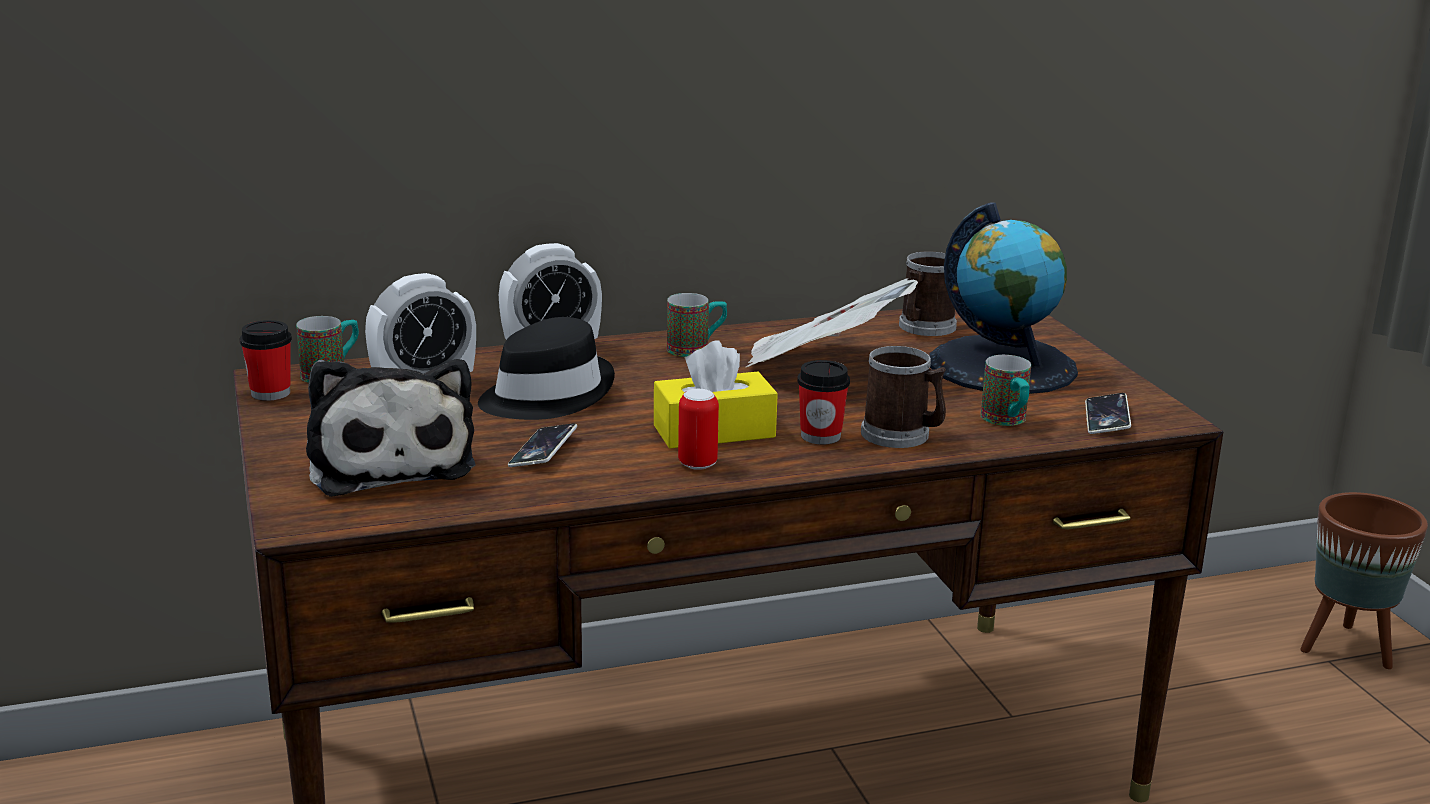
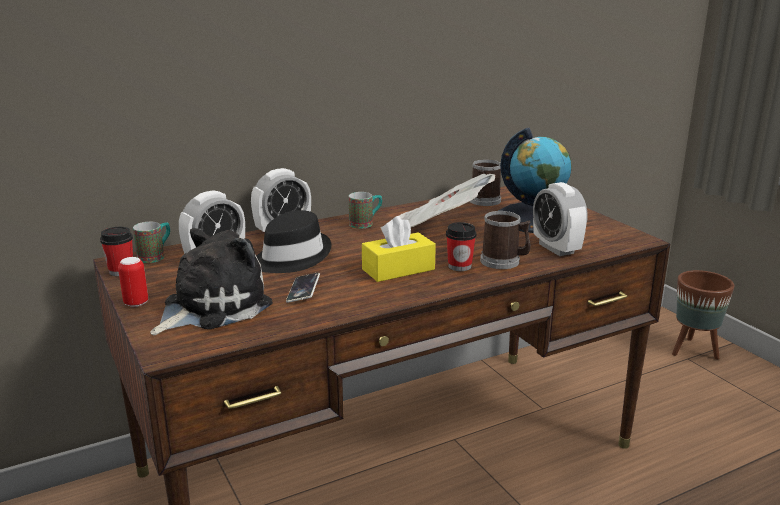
camera: 10 degrees left, 0 degrees up
(389, 462) = (211, 307): plush toy -> plush toy turned 105 degrees counterclockwise
(697, 464) = (398, 289): can -> can (136, 303)
(1007, 421) = (556, 248): mug -> alarm clock
(1106, 419) = (607, 242): phone -> none

